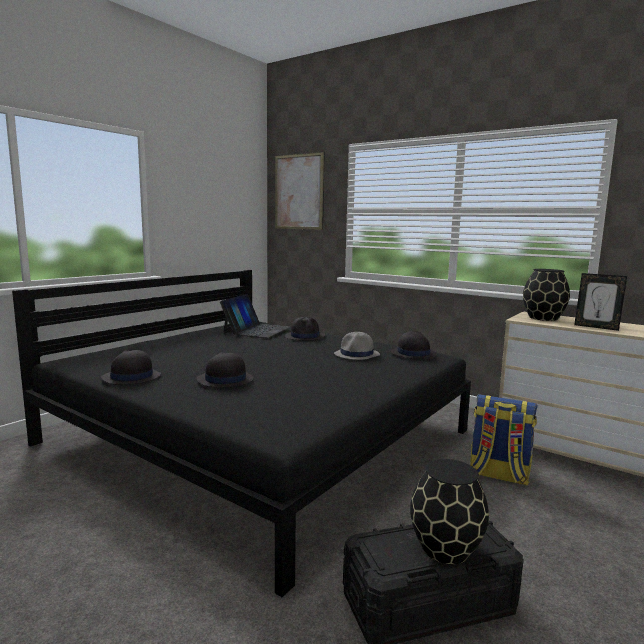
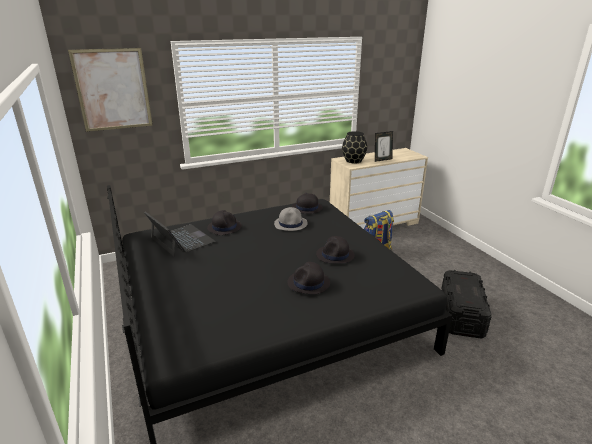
camera: 60 degrees left, 15 degrees up
(131, 377) = (266, 324): black hat -> black hat (335, 255)
(444, 549) = (471, 288): black vase -> none

